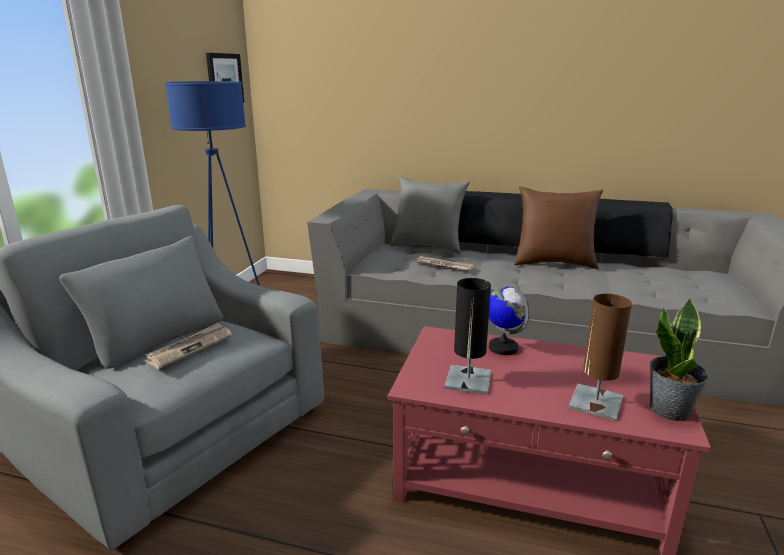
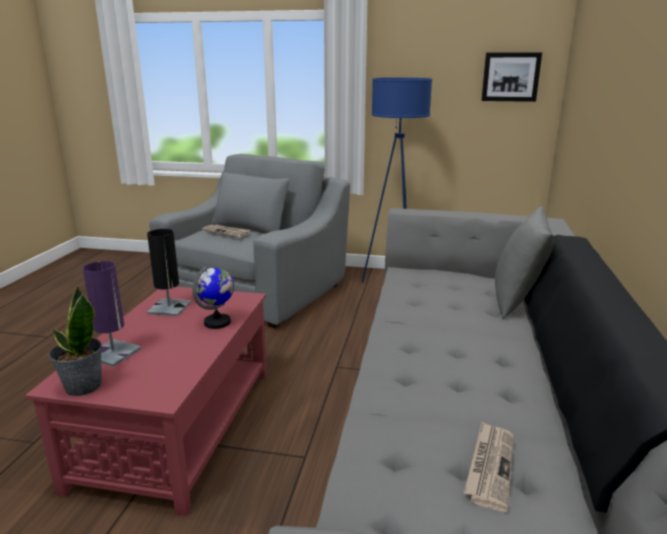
camera: 85 degrees right, 0 degrees up
(444, 265) = (432, 303): newspaper -> newspaper (489, 466)
(554, 263) = (504, 382): brown pillow -> none
(596, 402) = (113, 353): brown table lamp -> purple table lamp

